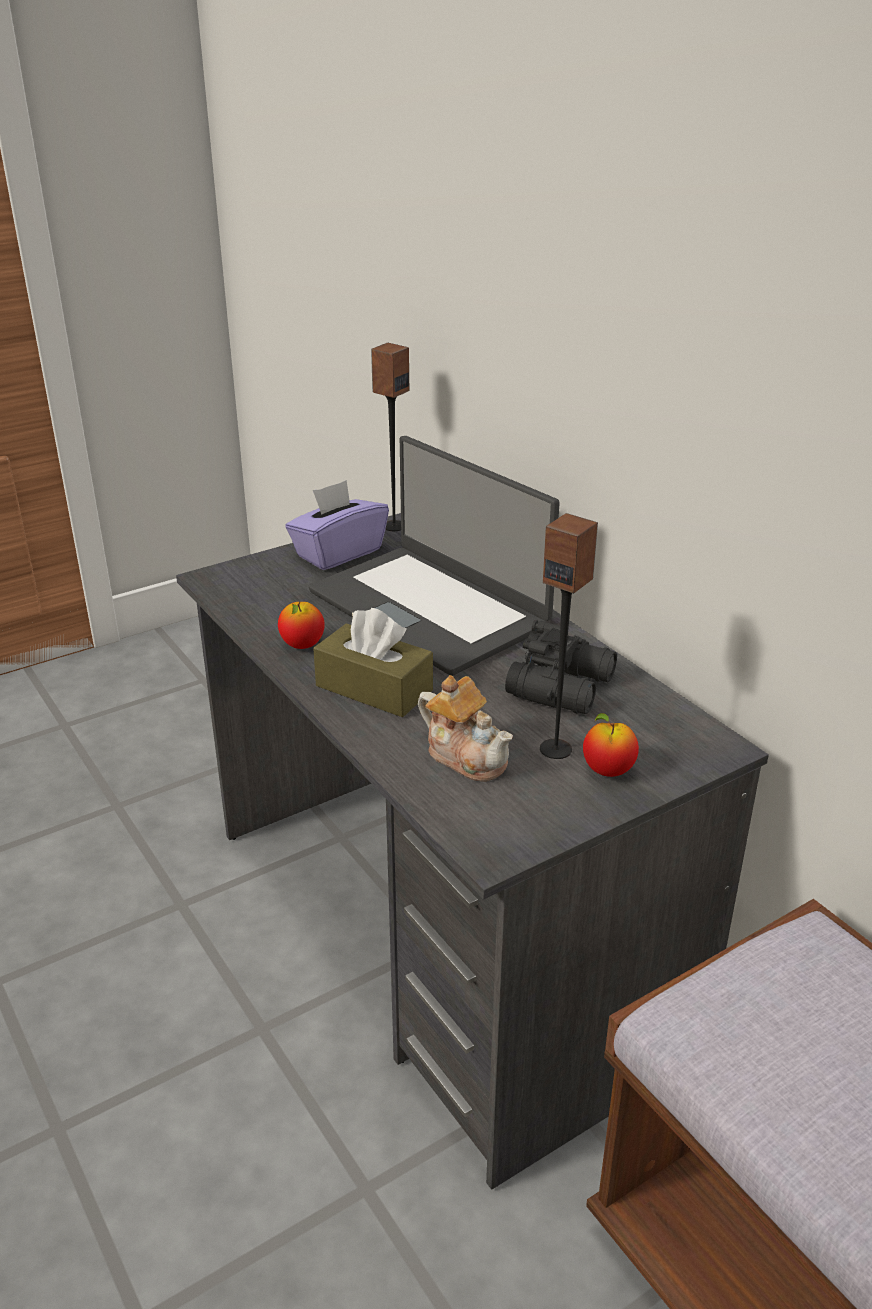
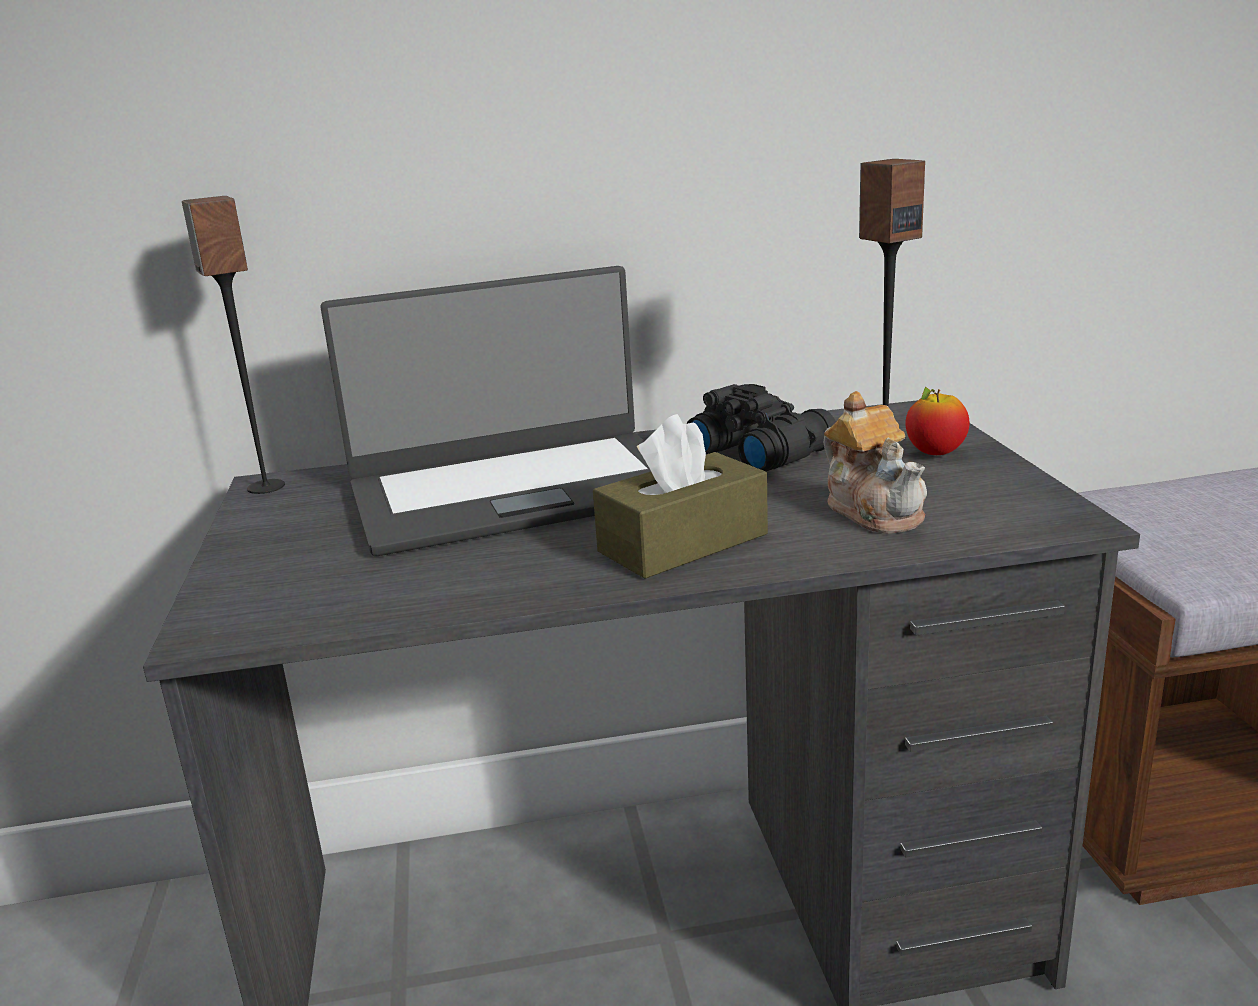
camera: 65 degrees left, 10 degrees down
(302, 645) = (522, 578): apple -> none
(338, 553) = (284, 528): purple tissue box -> none
(466, 756) = (874, 510): teapot -> teapot turned 90 degrees clockwise

